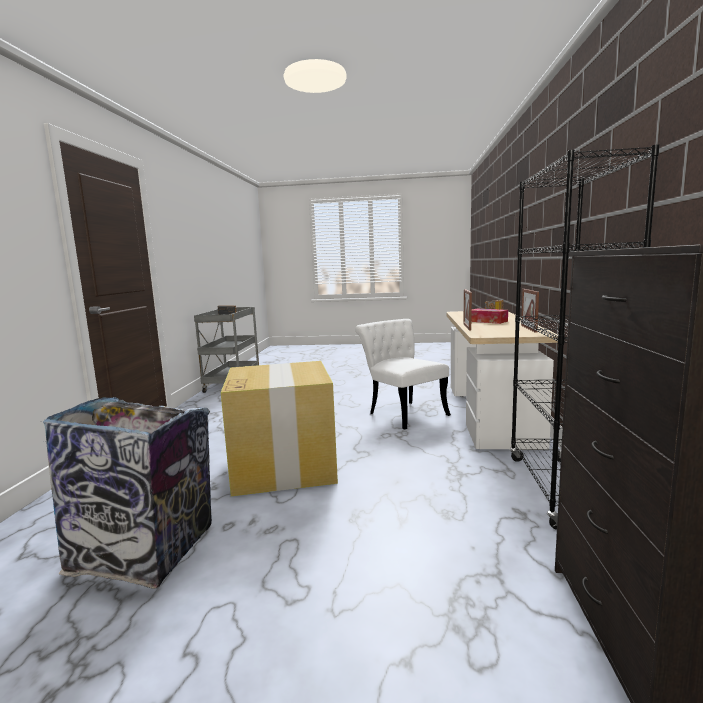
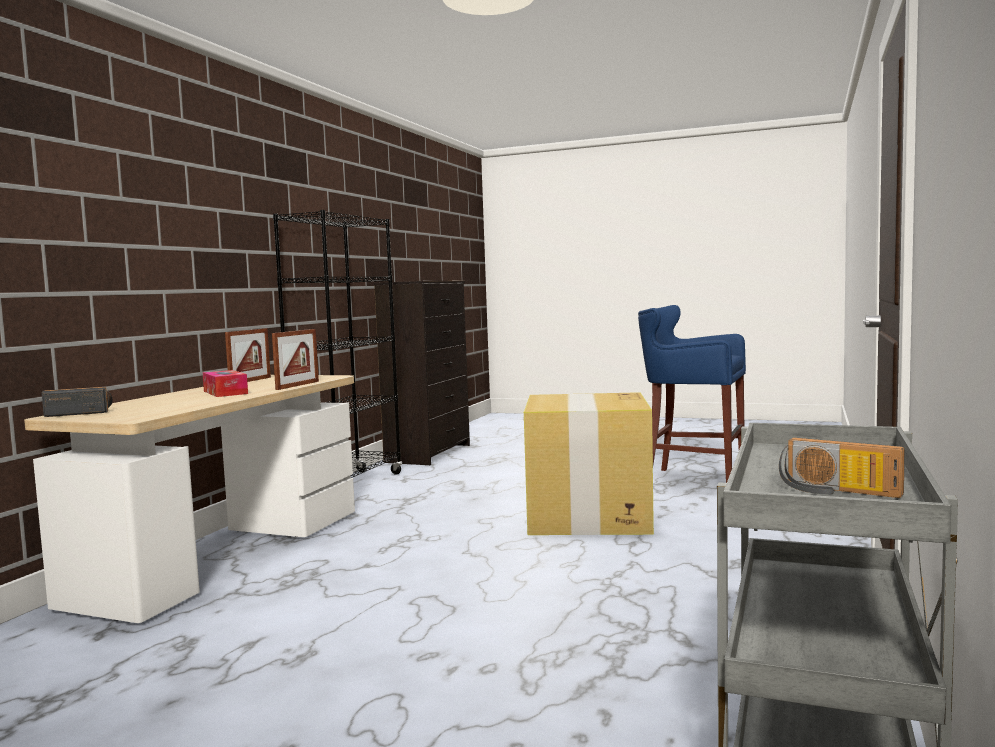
camera: 165 degrees left, 5 degrees down
(145, 552) = (692, 480): trash can -> blue stool
(402, 412) = (356, 571): white chair -> none

